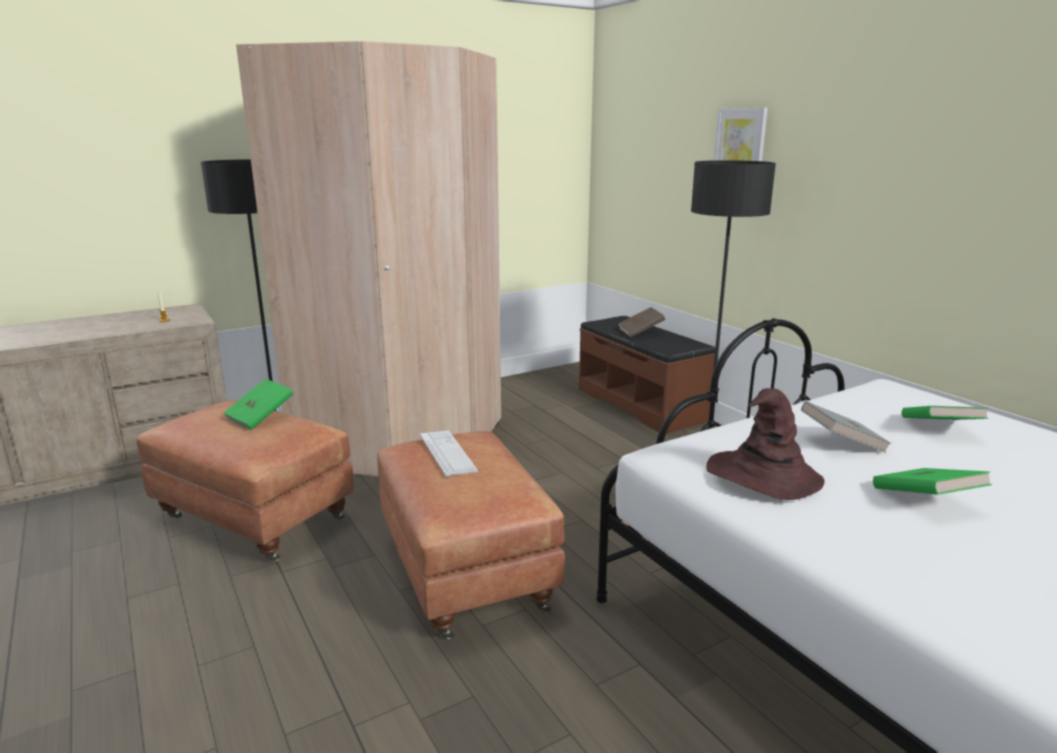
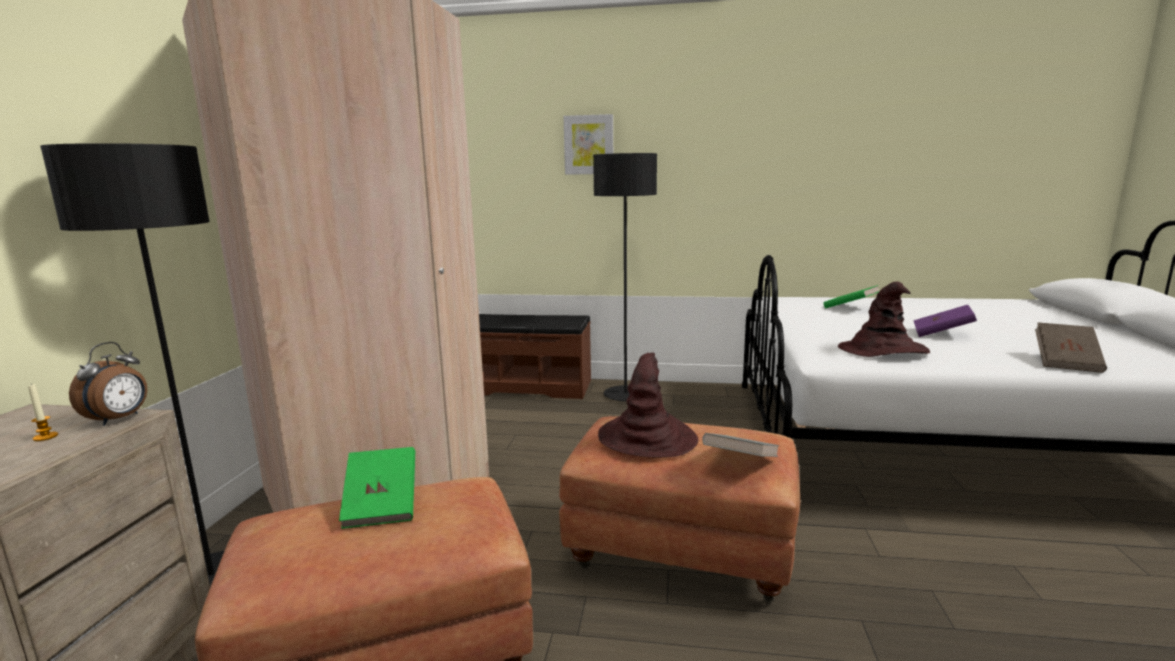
camera: 50 degrees left, 5 degrees down
(194, 321) = (119, 419): none -> alarm clock
(447, 453) = (647, 438): keyboard -> brown hat
(640, 332) = (519, 320): brown book -> brown book (1066, 362)
(841, 443) = (849, 326): grey book -> grey book (740, 463)
(925, 500) = (941, 334): green book -> purple book

